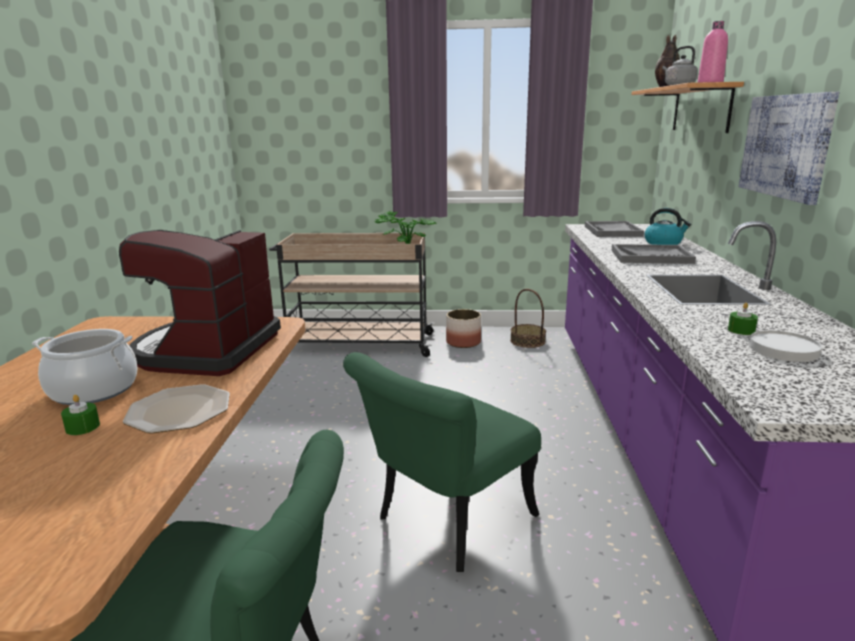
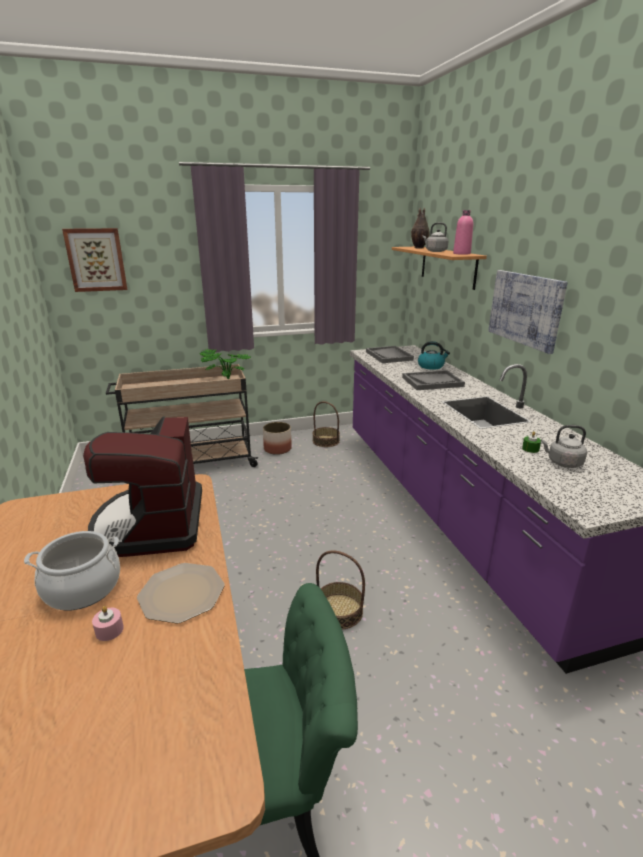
camera: 20 degrees left, 5 degrees up
(82, 427) = (109, 630): green candle -> pink candle
(283, 108) = (96, 260): none -> picture
(445, 524) = (339, 611): green chair -> basket
(783, 349) = (562, 463): white plate -> grey kettle

